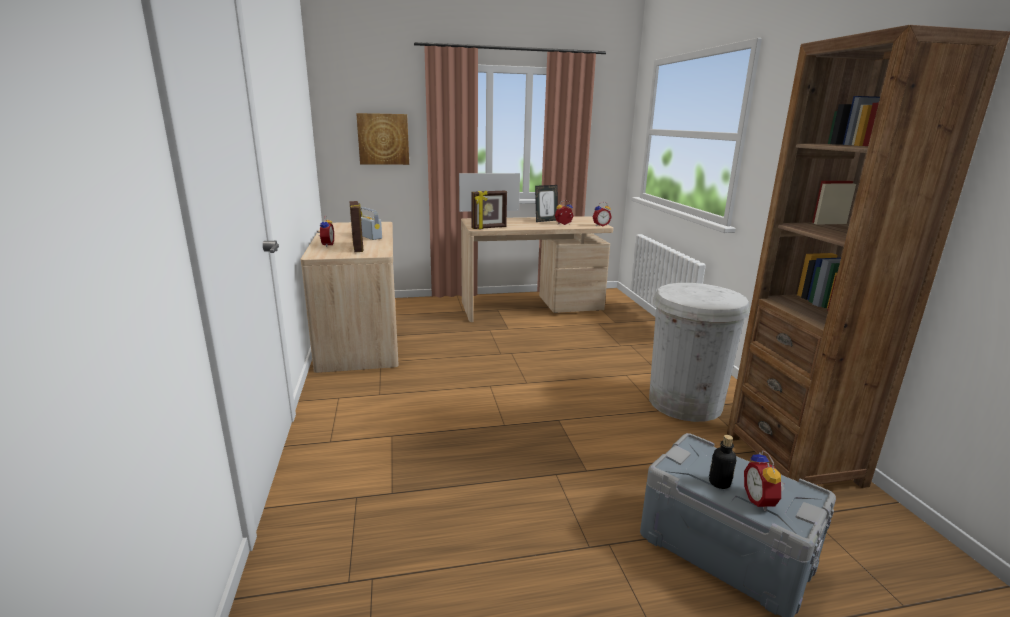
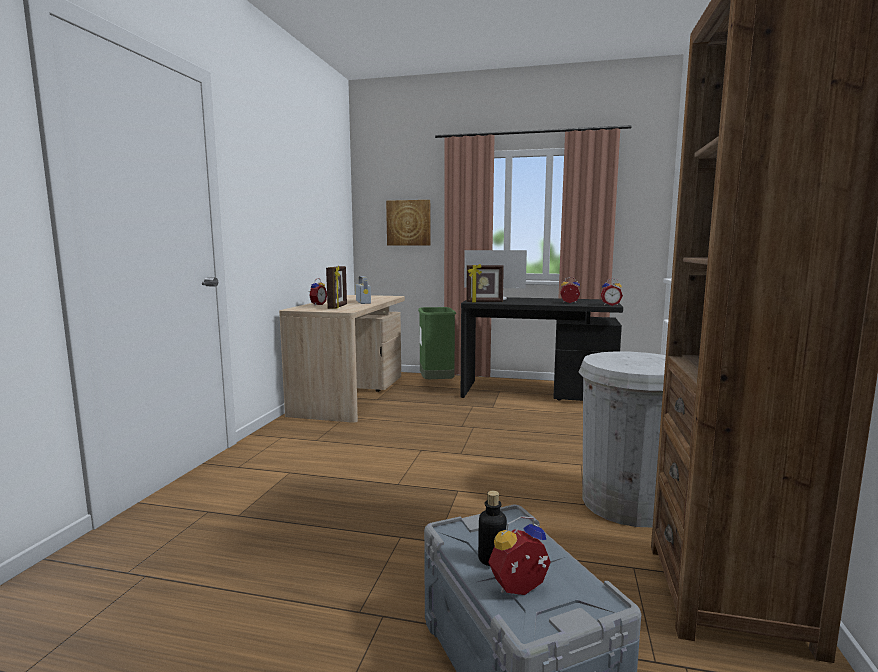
camera: 25 degrees right, 10 degrees down
(433, 310) = (436, 384): none -> green trash can
(531, 307) = (537, 393): beige desk -> black desk
(546, 220) = (555, 300): picture frame -> none
(761, 501) = (521, 590): alarm clock -> alarm clock turned 45 degrees clockwise

